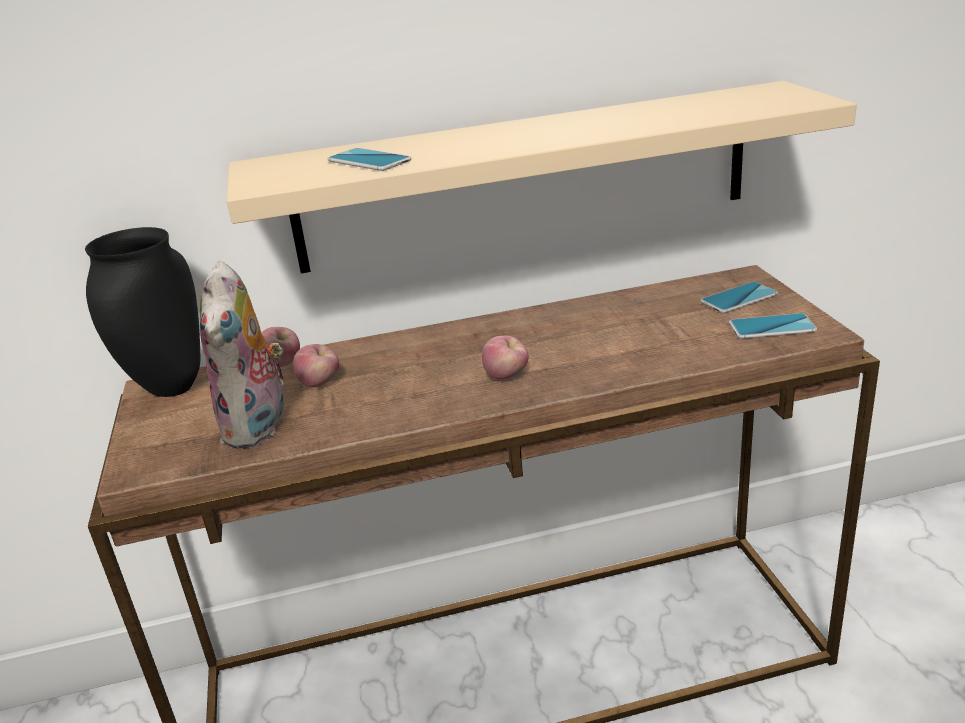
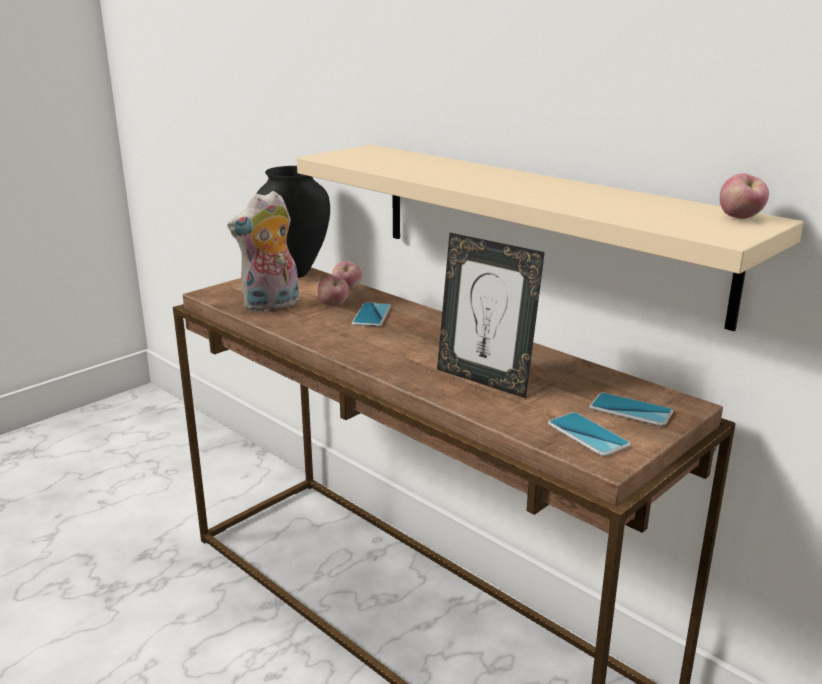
camera: 55 degrees right, 5 degrees down
(369, 161) = (395, 164): phone -> phone (372, 315)
(506, 376) = (394, 353): apple -> apple (740, 218)
(621, 344) = (484, 380): none -> picture frame

